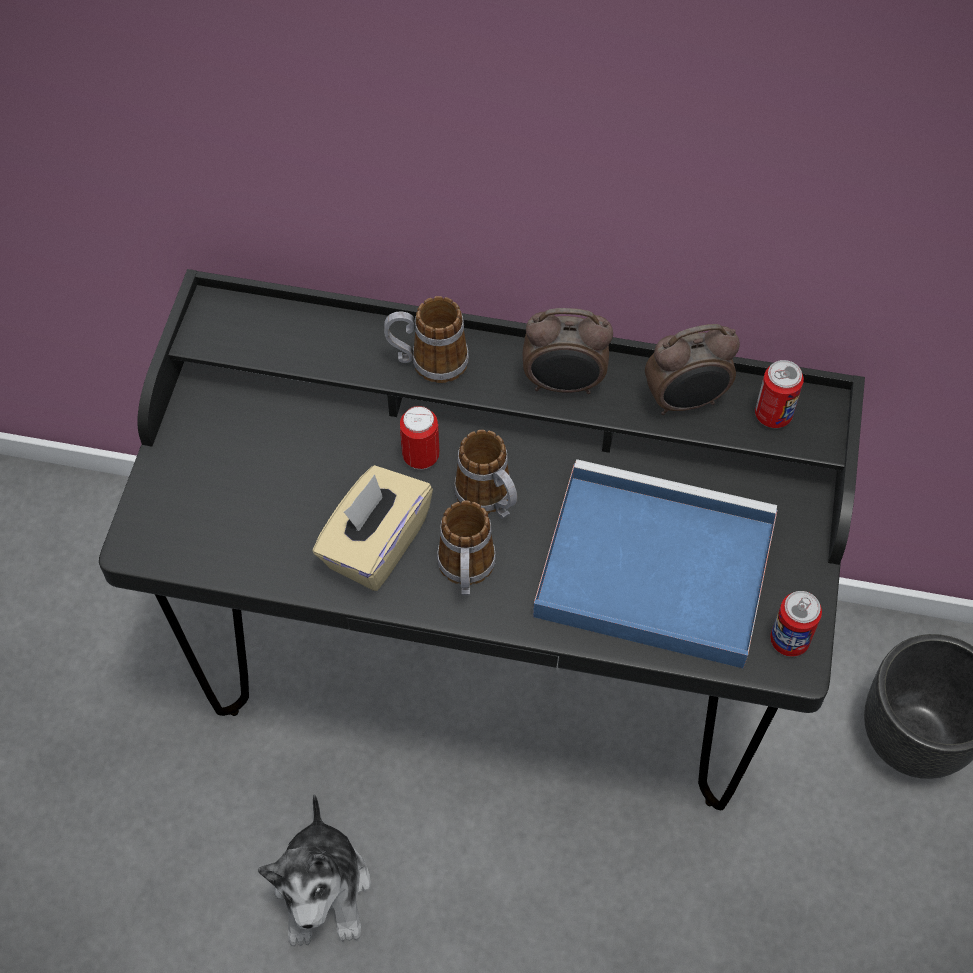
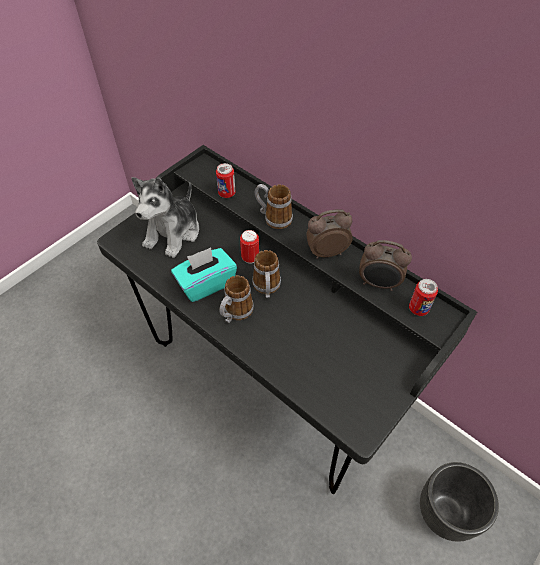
camera: 30 degrees right, 5 degrees down
(323, 889) = (152, 432): plush toy -> plush toy (173, 233)
(375, 545) = (206, 283): beige tissue box -> turquoise tissue box
(564, 384) = (326, 252): alarm clock -> alarm clock turned 135 degrees clockwise
(649, 569) = (318, 352): blue tray -> none
(789, 640) = (365, 420): can -> can (226, 193)

